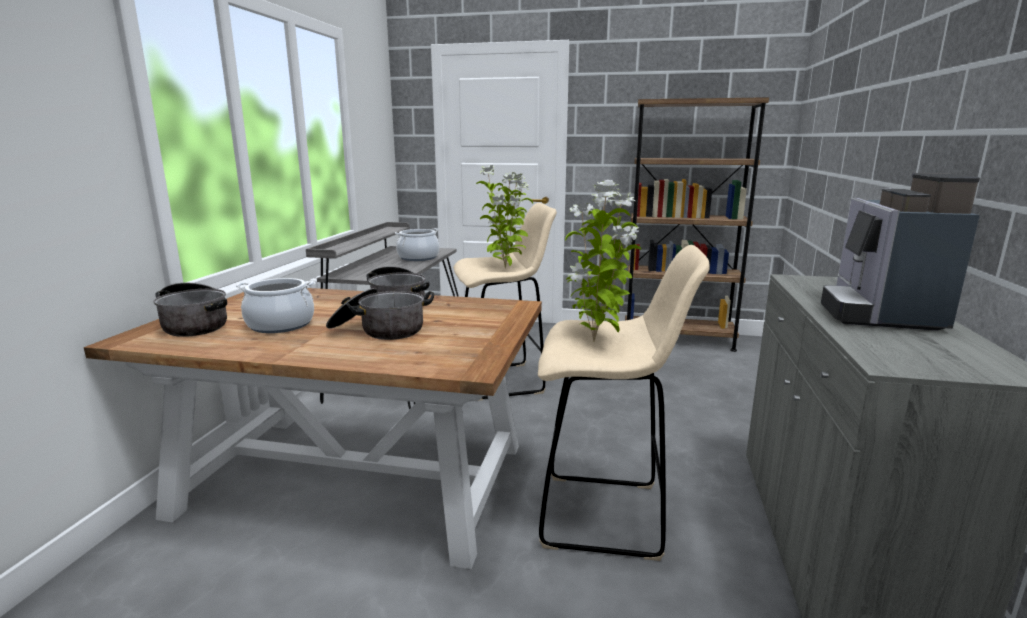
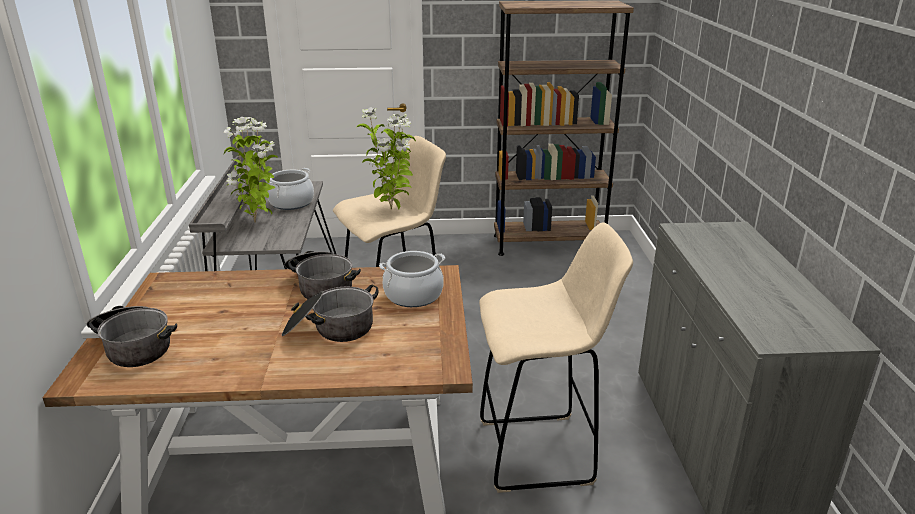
camera: 15 degrees left, 10 degrees up
(280, 325) = (225, 335): cooking pot -> cooking pot (413, 295)
(596, 341) = (529, 314): potted plant -> potted plant (257, 222)
(879, 313) = (753, 275): coffee machine -> none

